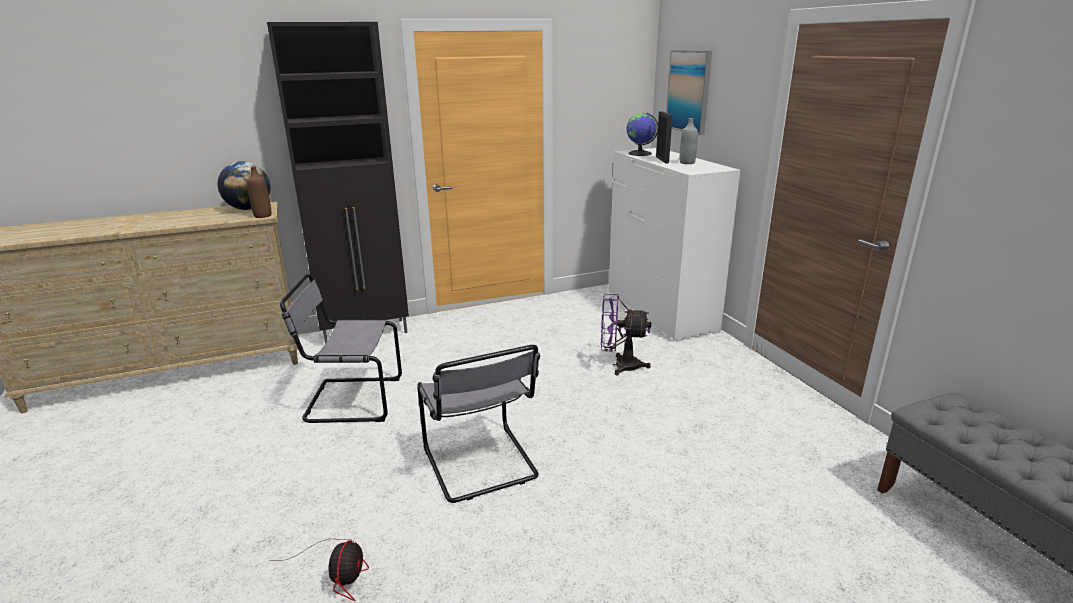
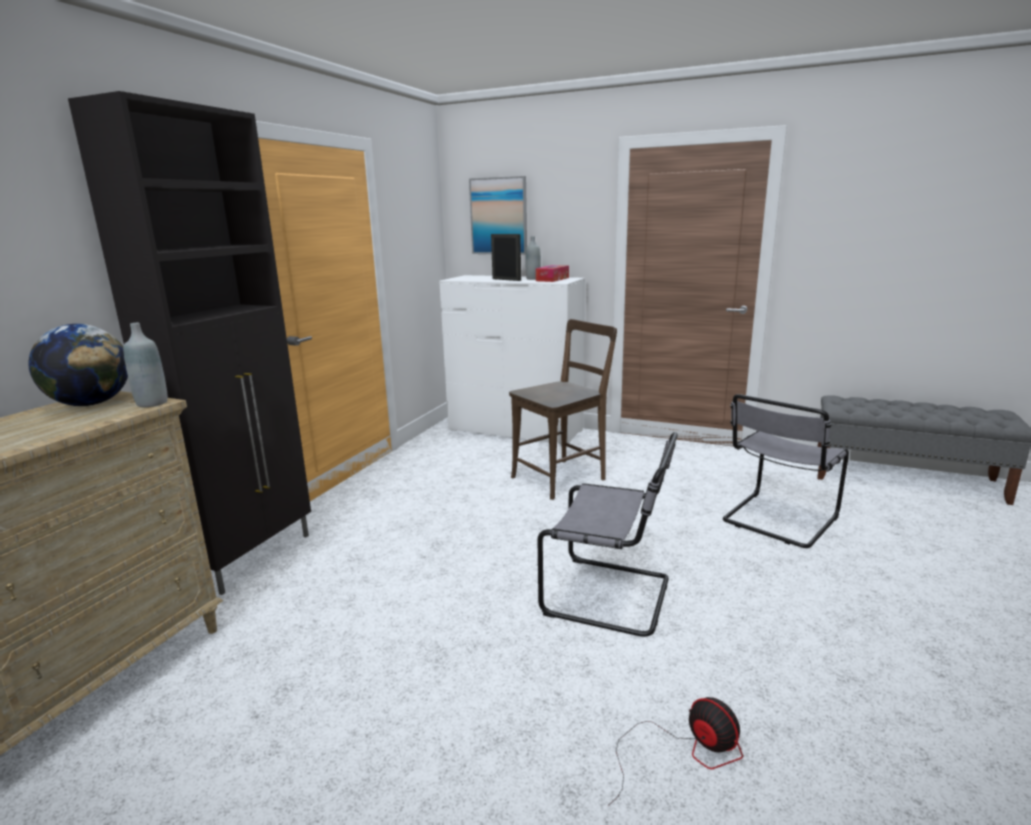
camera: 45 degrees left, 5 degrees down
(262, 216) = (152, 403): brown bottle -> grey bottle
(350, 400) = (375, 623): grey chair -> grey chair (777, 520)
(620, 365) = (562, 477): purple fan -> brown chair
(640, 154) = (470, 279): globe -> none
(699, 167) = (552, 279): none -> tissue box

